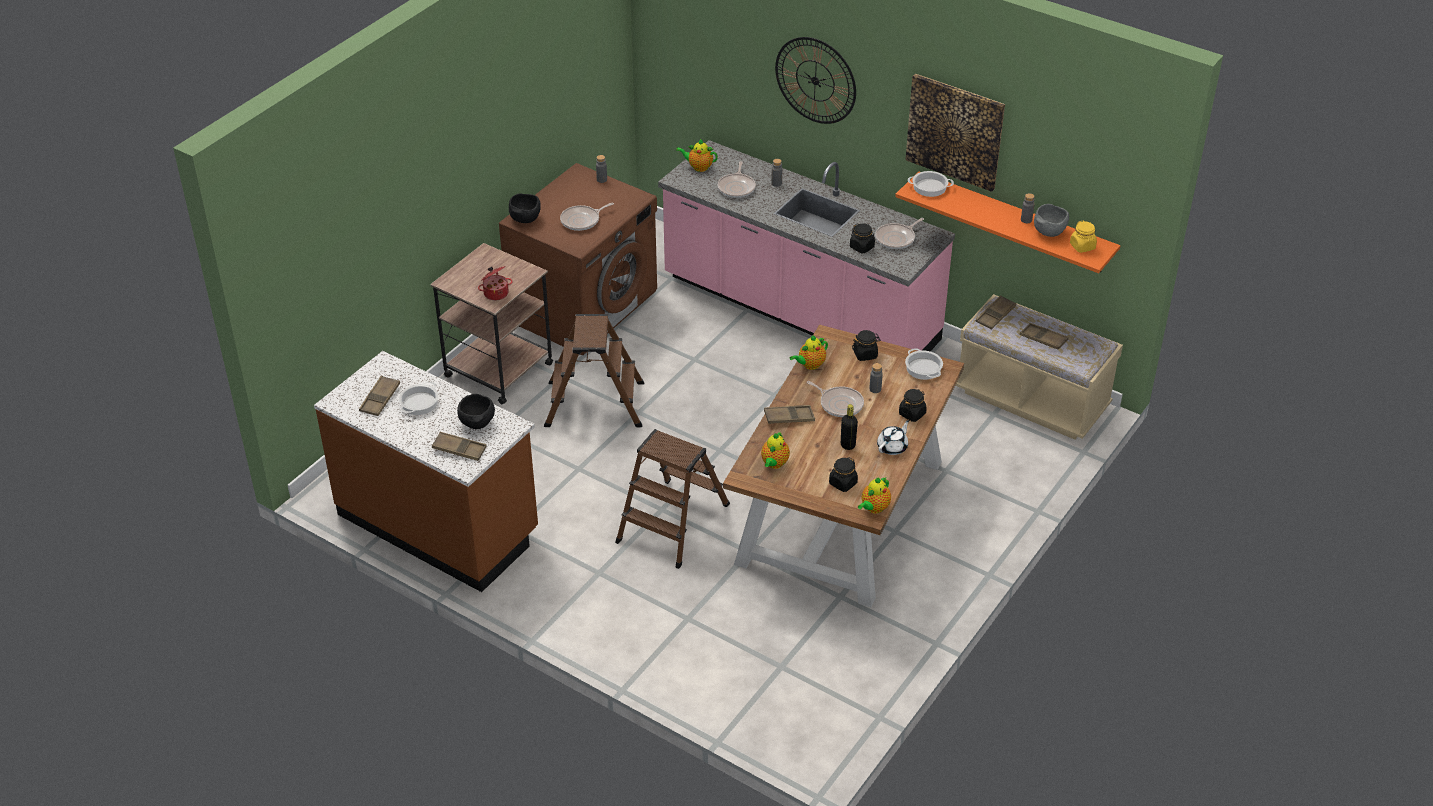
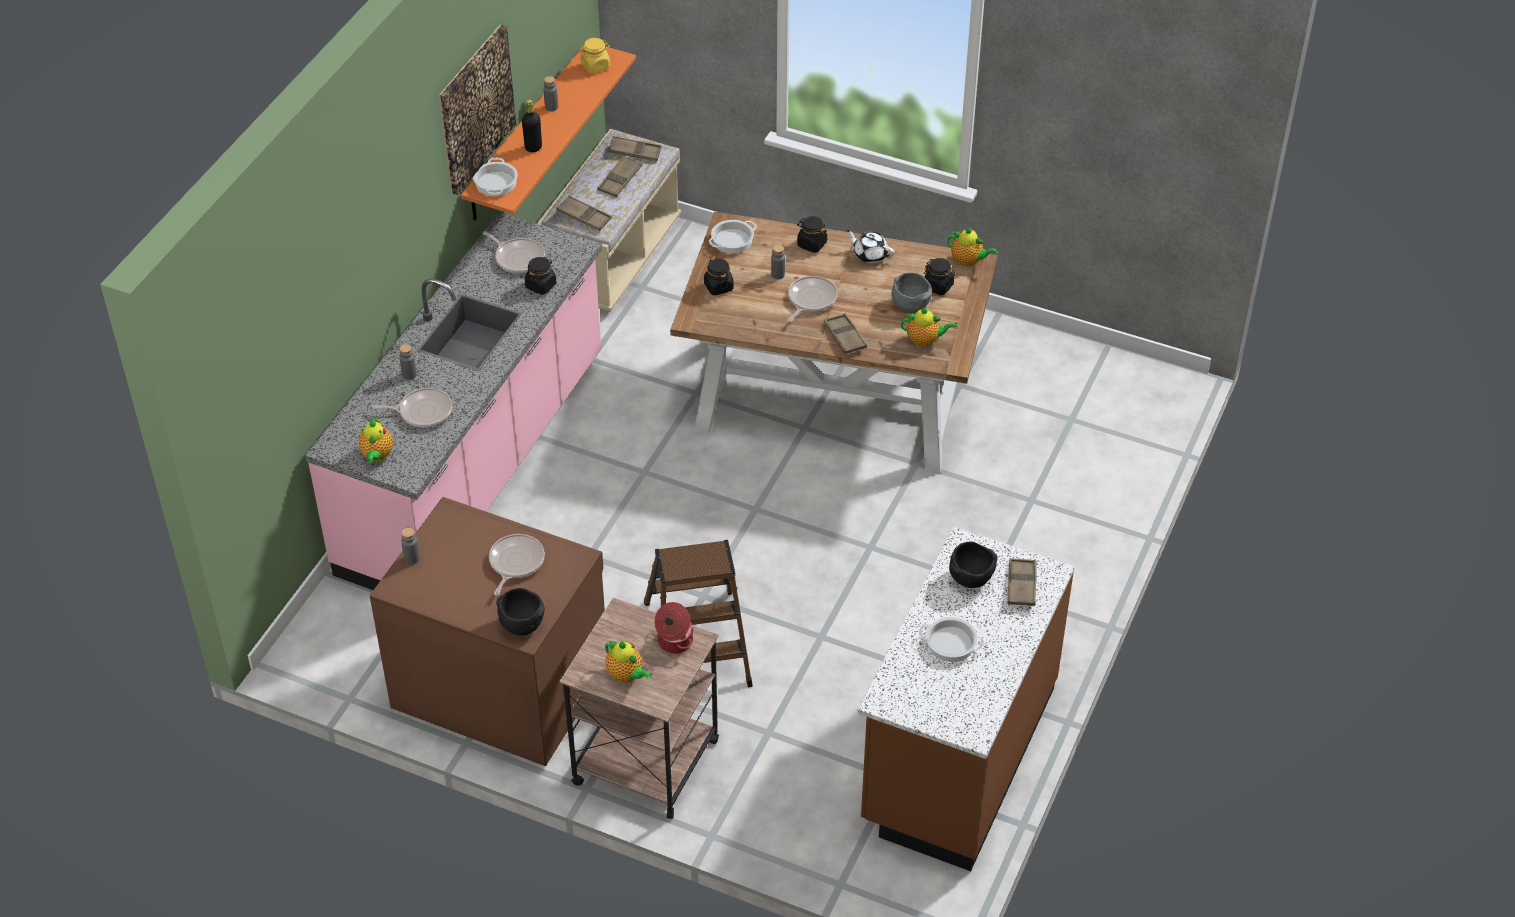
camera: 100 degrees left, 5 degrees up
(380, 399) = (955, 686): brown tray -> brown tray (635, 152)
(582, 220) = (515, 563): frying pan -> frying pan turned 120 degrees counterclockwise
(673, 522) = (889, 534): brown step ladder -> none
(810, 365) = (748, 329): teapot -> teapot (626, 676)
(815, 80) = (370, 230): wall clock -> none
(848, 445) = (877, 288): black bottle -> black bottle (533, 147)
(1049, 232) = (572, 89): grey bowl -> grey bowl (909, 305)

